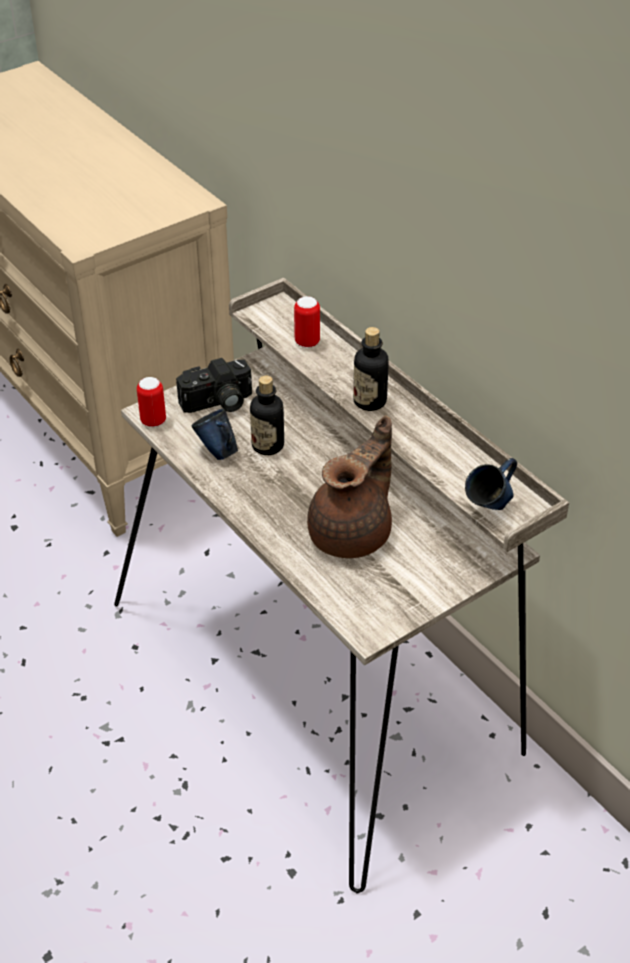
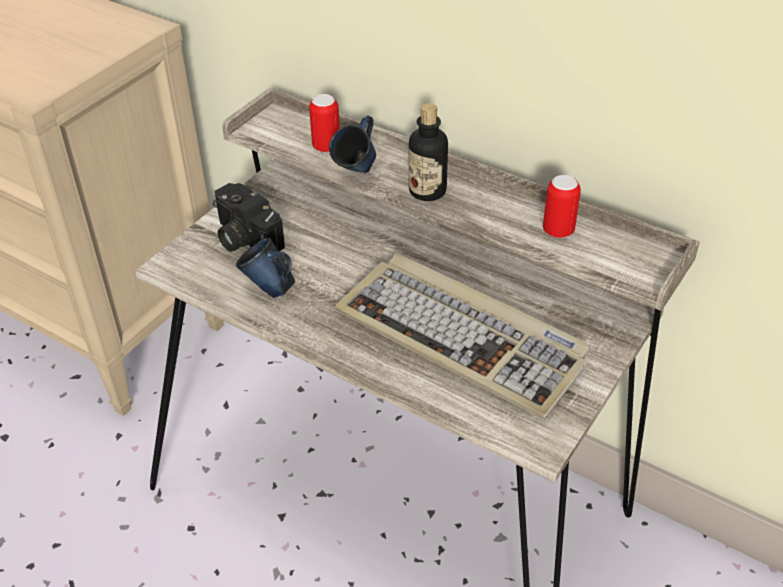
camera: 20 degrees left, 0 degrees up
(153, 421) = (179, 274): can -> can (558, 231)
(218, 403) = (243, 237): camera -> camera turned 90 degrees clockwise
(268, 445) = (321, 268): bottle -> none
(353, 533) = (464, 338): brown teapot -> keyboard
(490, 510) = (620, 271): blue mug -> blue mug (357, 175)

